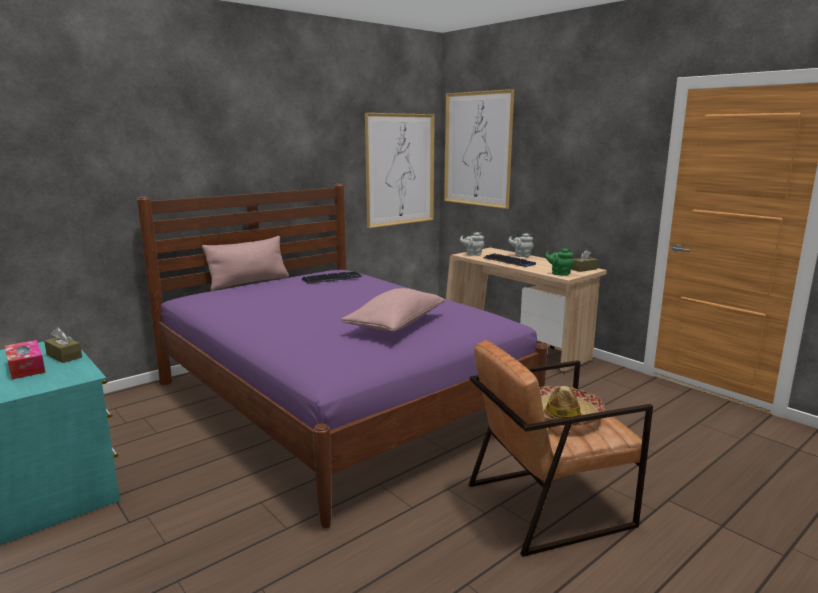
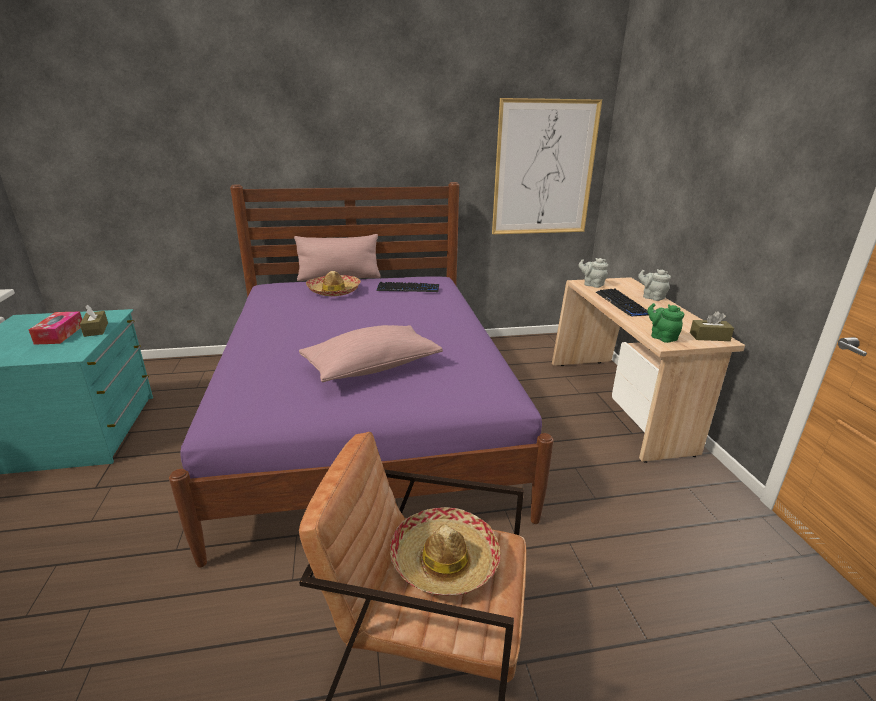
camera: 30 degrees right, 10 degrees up
(269, 290) = (334, 291): none -> hat
(477, 149) = (640, 148): picture -> none

